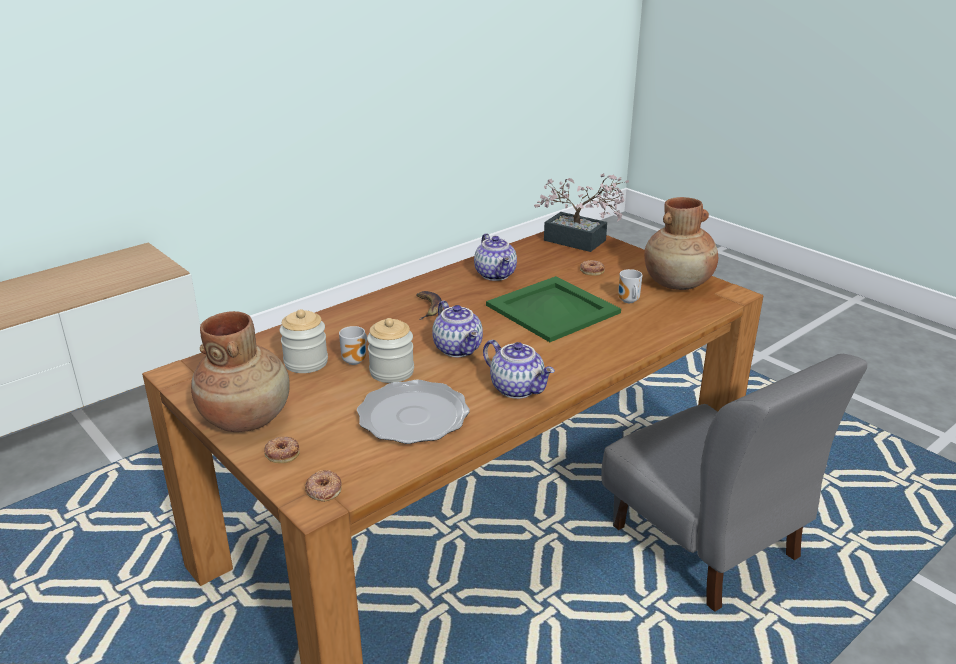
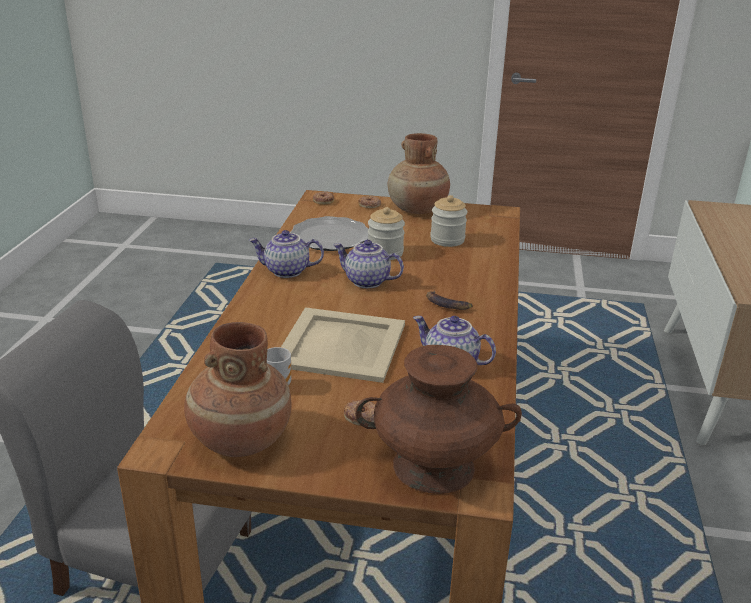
camera: 140 degrees right, 0 degrees up
(356, 361) = (420, 251): mug -> none
(553, 308) = (342, 345): green tray -> beige tray
(581, 242) = (434, 466): potted plant -> brown vase

